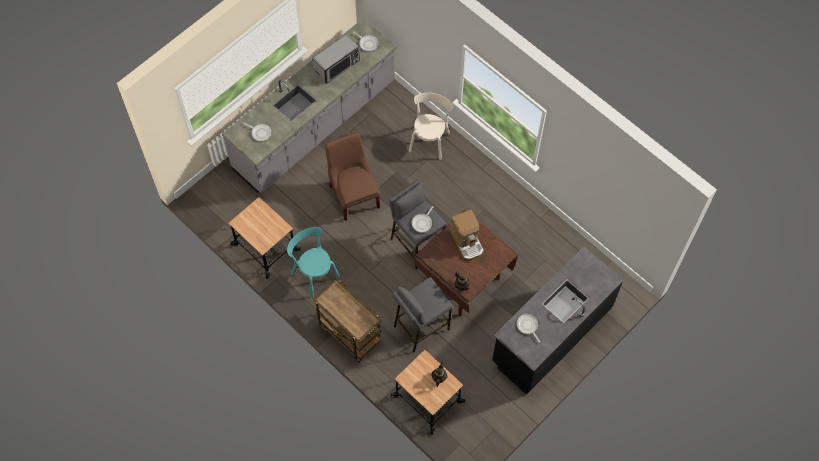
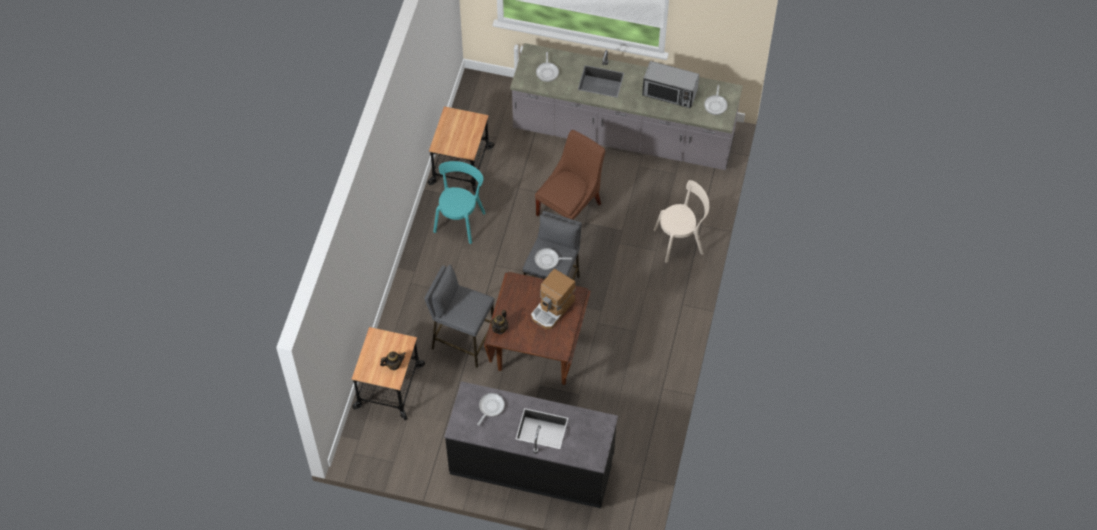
camera: 60 degrees right, 5 degrees down
(348, 334) = (415, 283): brown cart -> none

